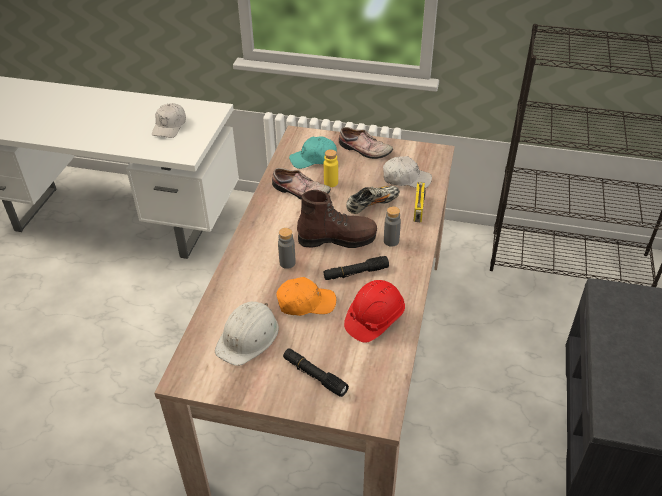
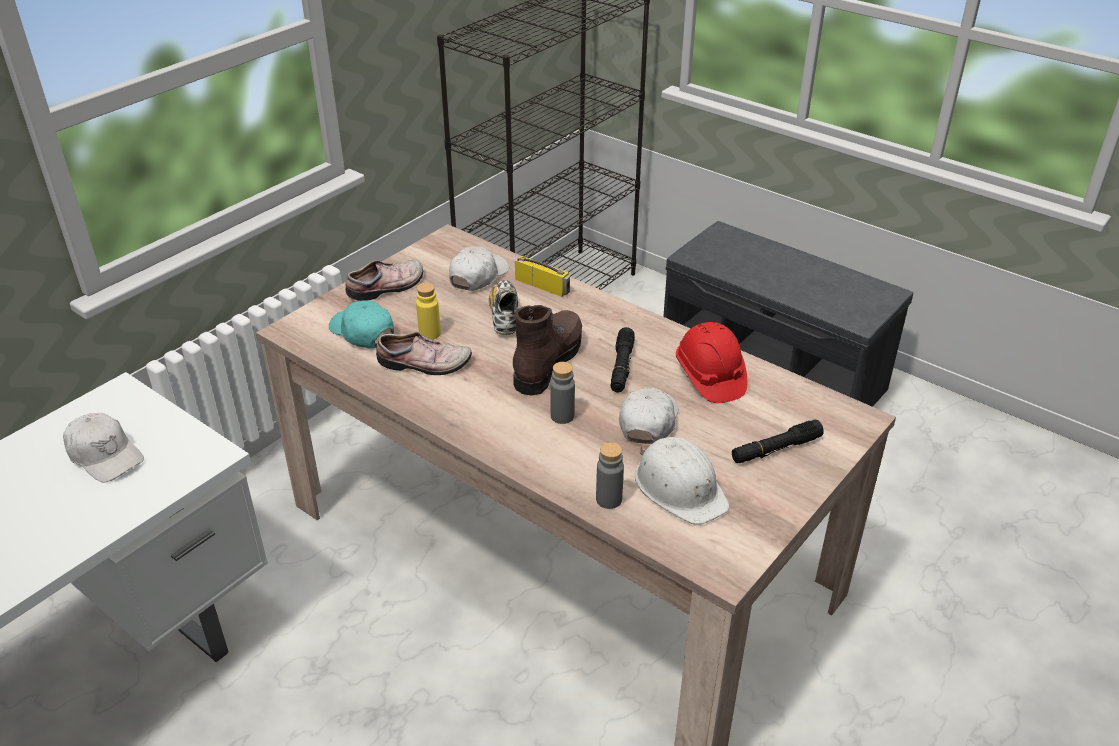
camera: 65 degrees left, 5 degrees down
(300, 192) = (424, 364): shoe -> shoe turned 45 degrees clockwise
(305, 303) = (648, 421): orange cap -> white cap
(313, 159) = (362, 332): turquoise cap -> turquoise cap turned 120 degrees clockwise
(391, 241) = (585, 323): grey bottle -> grey bottle (609, 499)

